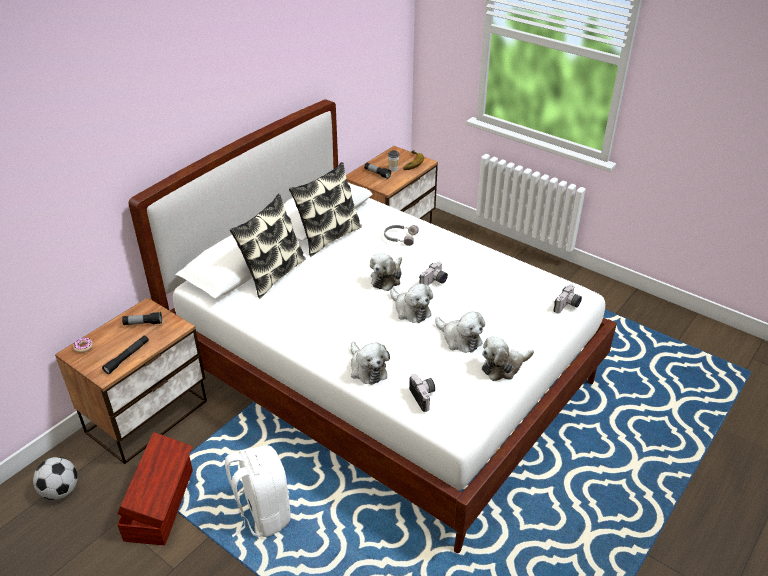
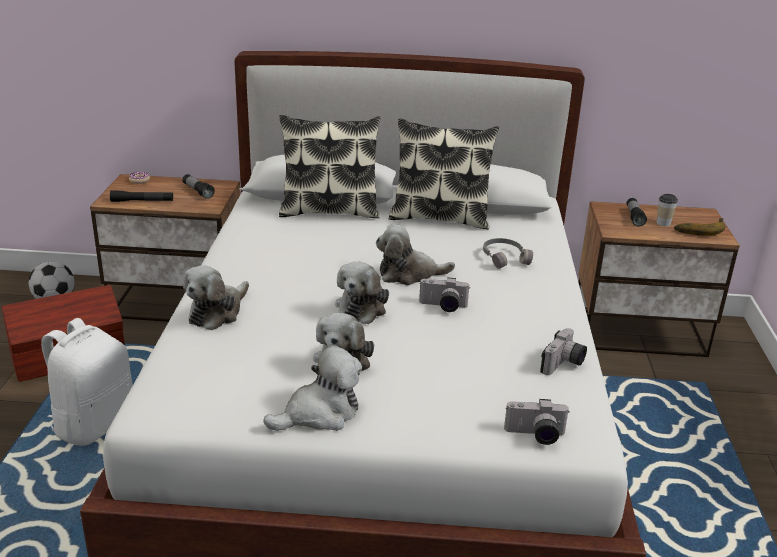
camera: 55 degrees right, 10 degrees down
(424, 397) = (193, 364): camera -> camera (564, 365)
(503, 367) = (319, 414): plush toy -> plush toy turned 120 degrees clockwise

